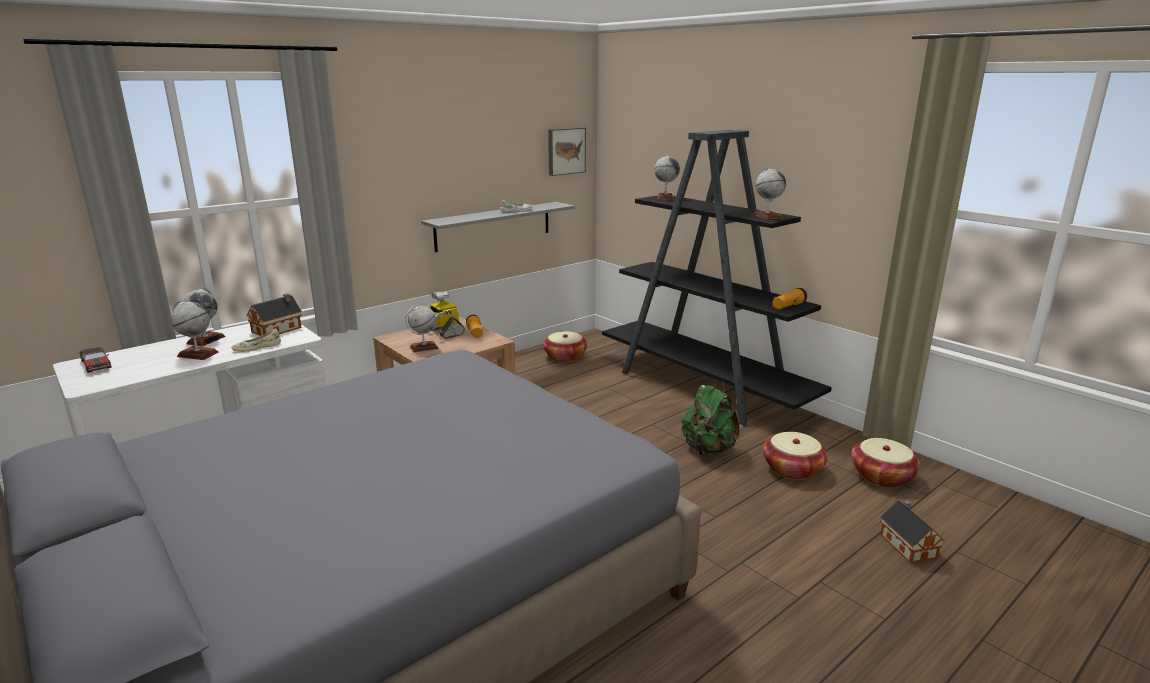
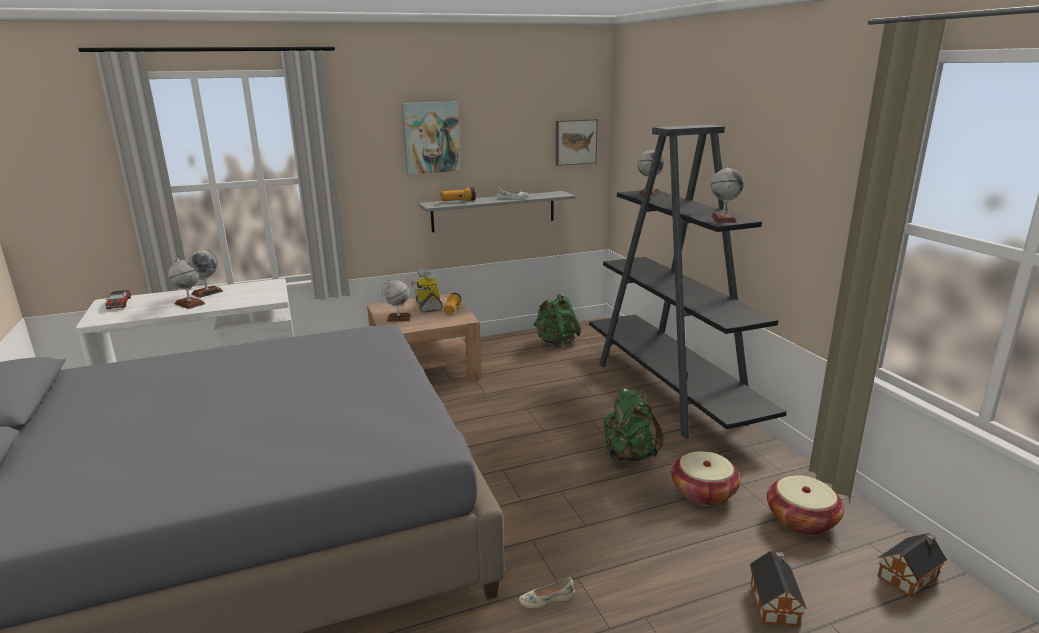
camera: 20 degrees right, 0 degrees up
(257, 347) = (235, 303): beige shoe -> beige shoe (546, 599)
(278, 329) = (265, 289): toy house -> toy house (909, 576)
(432, 148) = (431, 137): none -> picture
(565, 357) = (556, 342): basket -> green backpack
(788, 306) = (738, 317): flashlight -> flashlight (458, 201)

